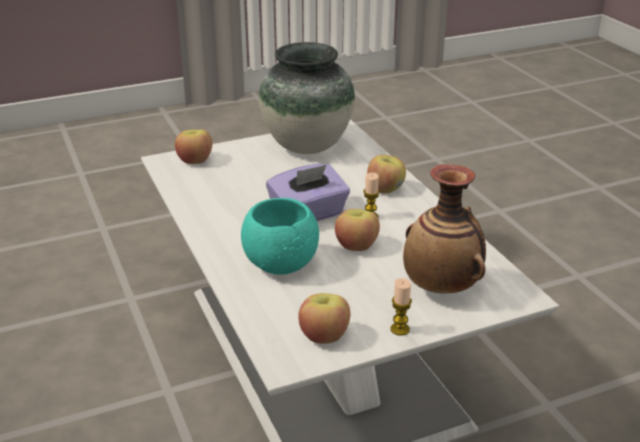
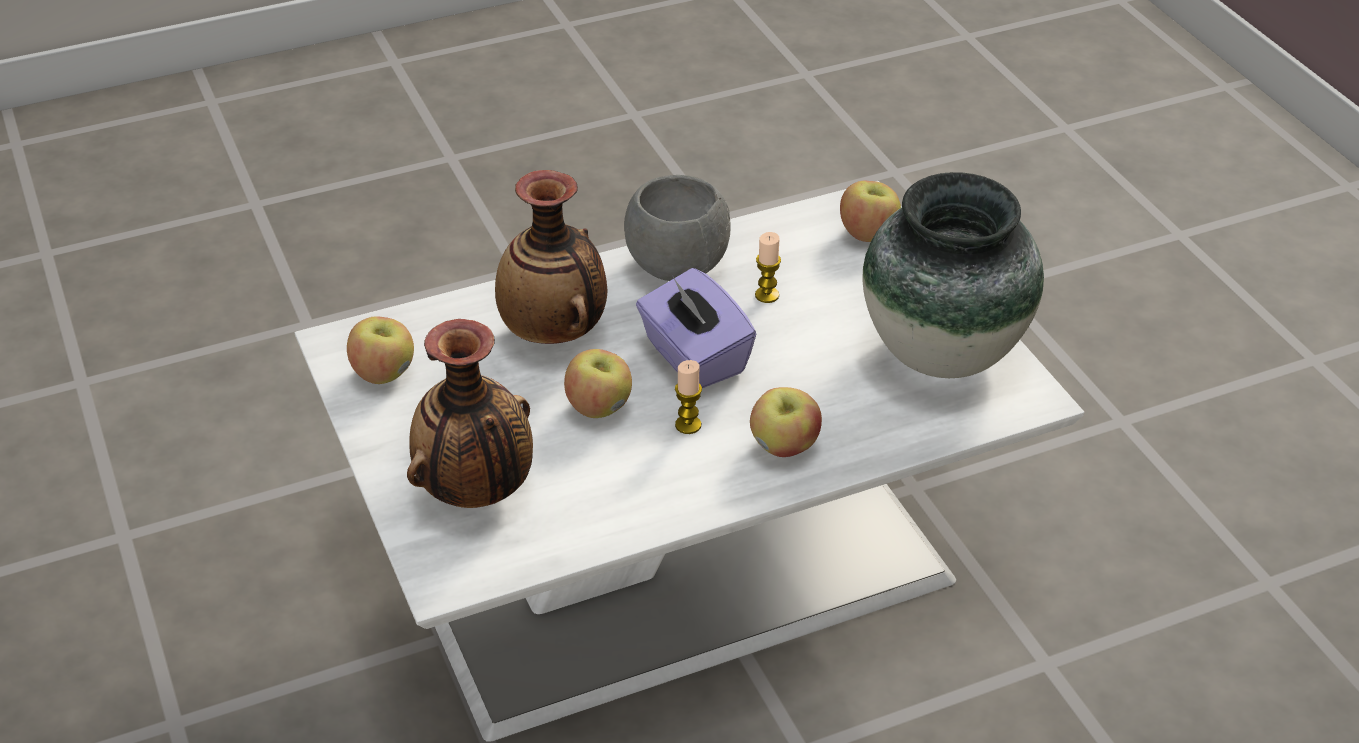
camera: 90 degrees right, 10 degrees up
(214, 220) = (676, 265): none -> grey bowl
(281, 264) = (555, 333): turquoise bowl -> vase
(400, 329) = (385, 442): candle -> candle (767, 295)

